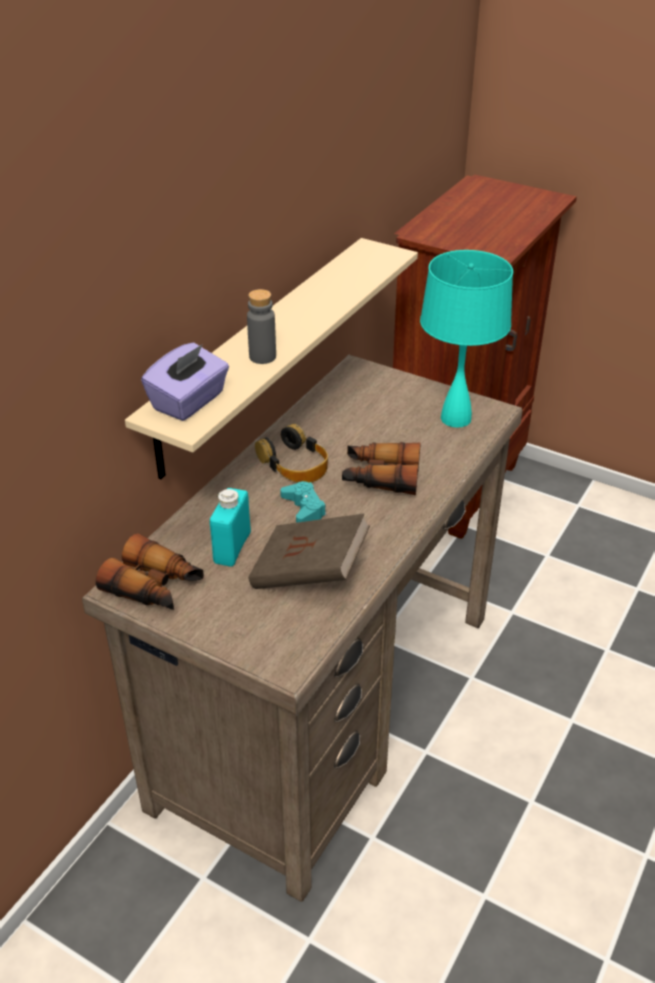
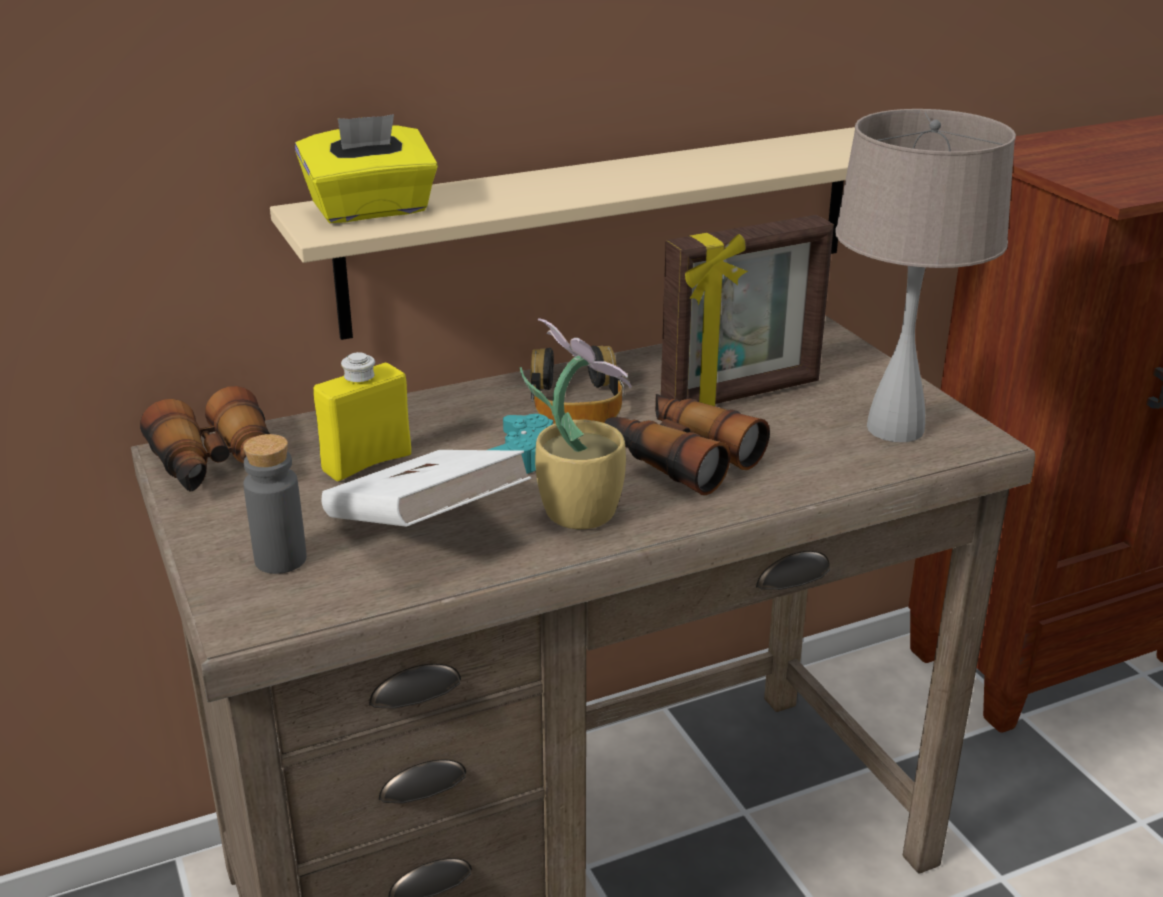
camera: 35 degrees right, 10 degrees down
(189, 402) = (371, 210): purple tissue box -> yellow tissue box
(232, 548) = (367, 462): turquoise bottle -> yellow bottle
(262, 357) = (539, 195): grey bottle -> grey bottle (280, 559)
(309, 573) = (424, 528): brown book -> white book
(368, 425) = (742, 394): none -> picture frame
(369, 529) = (579, 511): none -> potted plant
(456, 419) = (895, 429): turquoise table lamp -> beige table lamp

